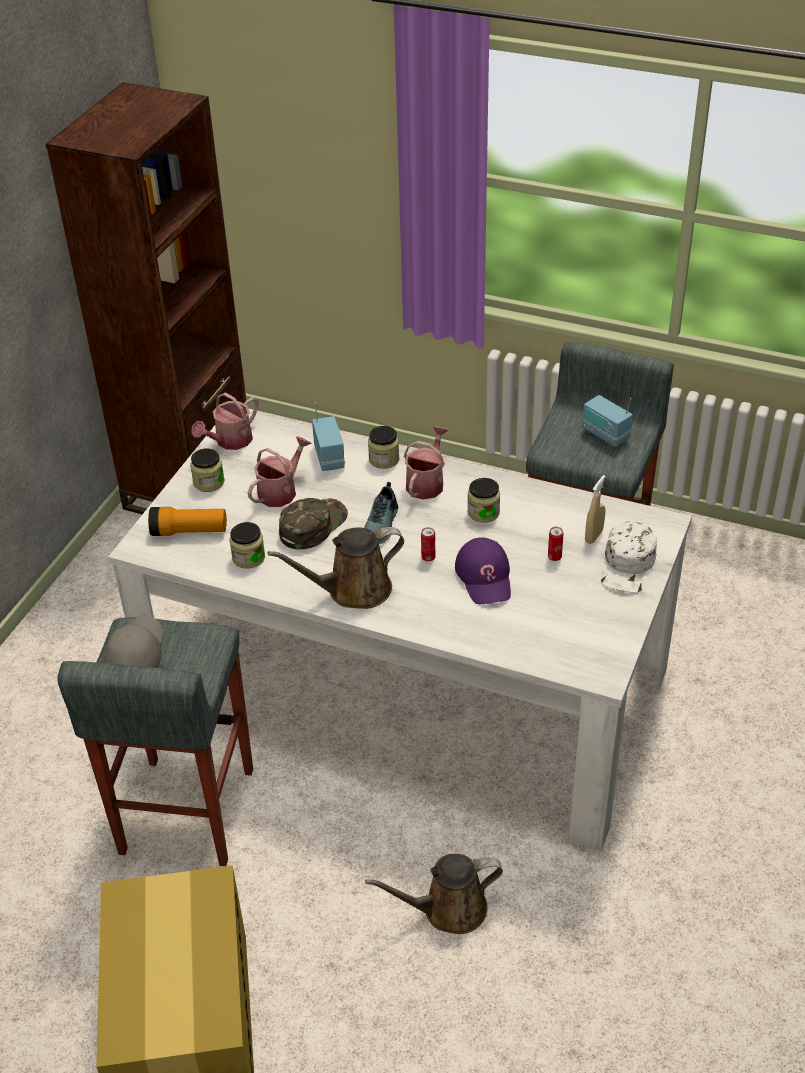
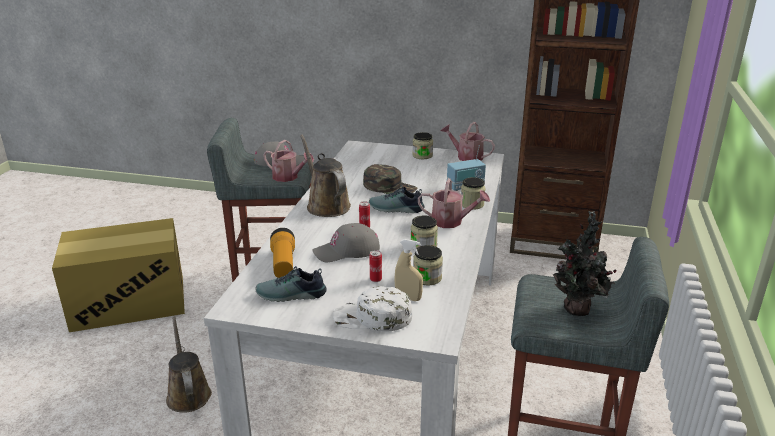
camera: 80 degrees right, 15 degrees down
(189, 531) = (374, 155): flashlight -> flashlight (283, 264)
(248, 557) = (353, 173): jar -> jar (427, 278)
(281, 491) = (422, 175): watering can -> watering can (288, 177)
(485, 576) = (347, 250): purple cap -> grey cap
(581, 626) = (291, 295): none -> shoe
(605, 435) = (577, 311): radio -> potted plant

